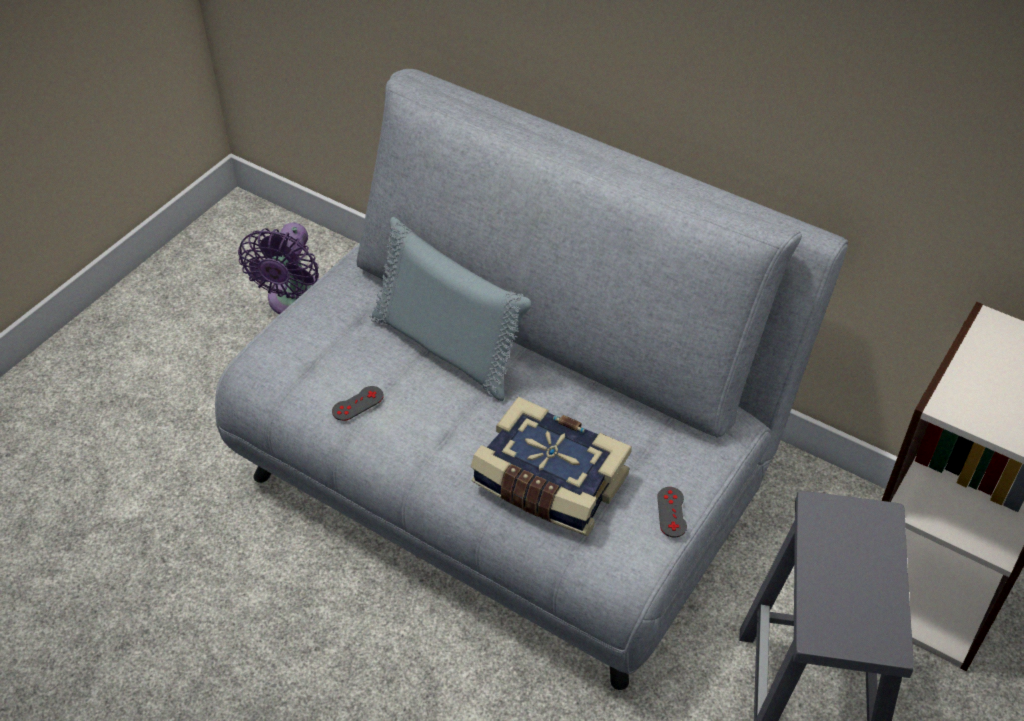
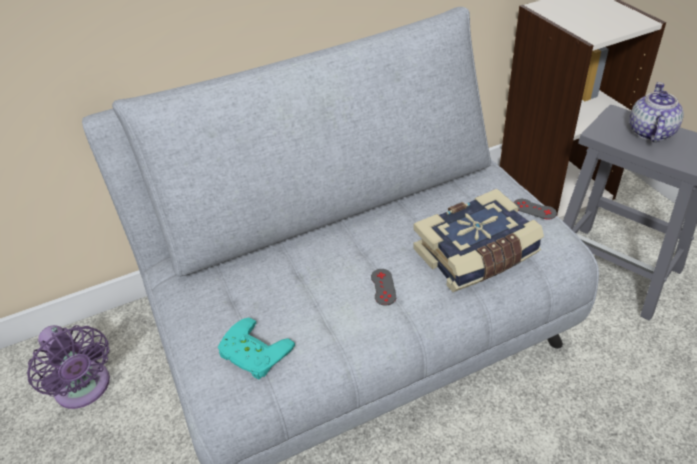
camera: 55 degrees left, 5 degrees down
(303, 367) = (252, 354): none -> turquoise game controller
(357, 403) = (321, 333): grey game controller -> grey game controller (383, 287)
(448, 348) = (308, 259): blue pillow -> none
(864, 565) = (650, 132): none -> teapot

